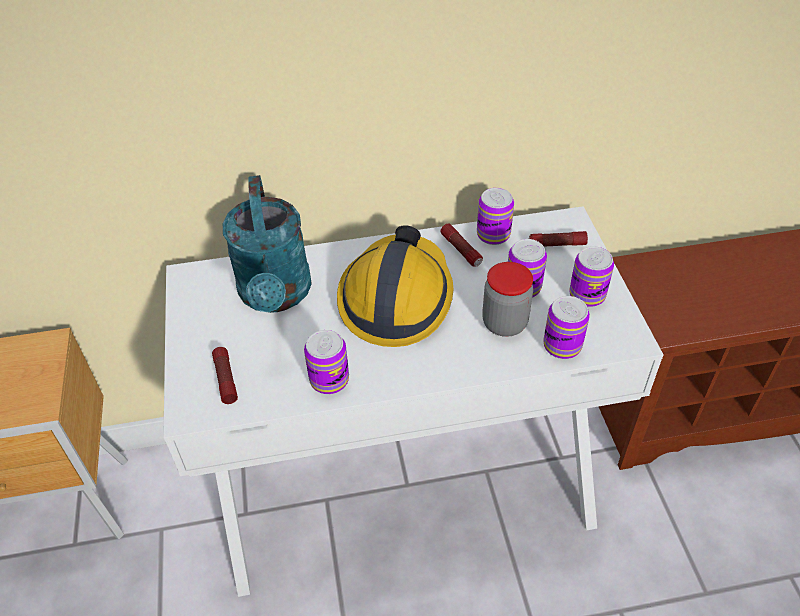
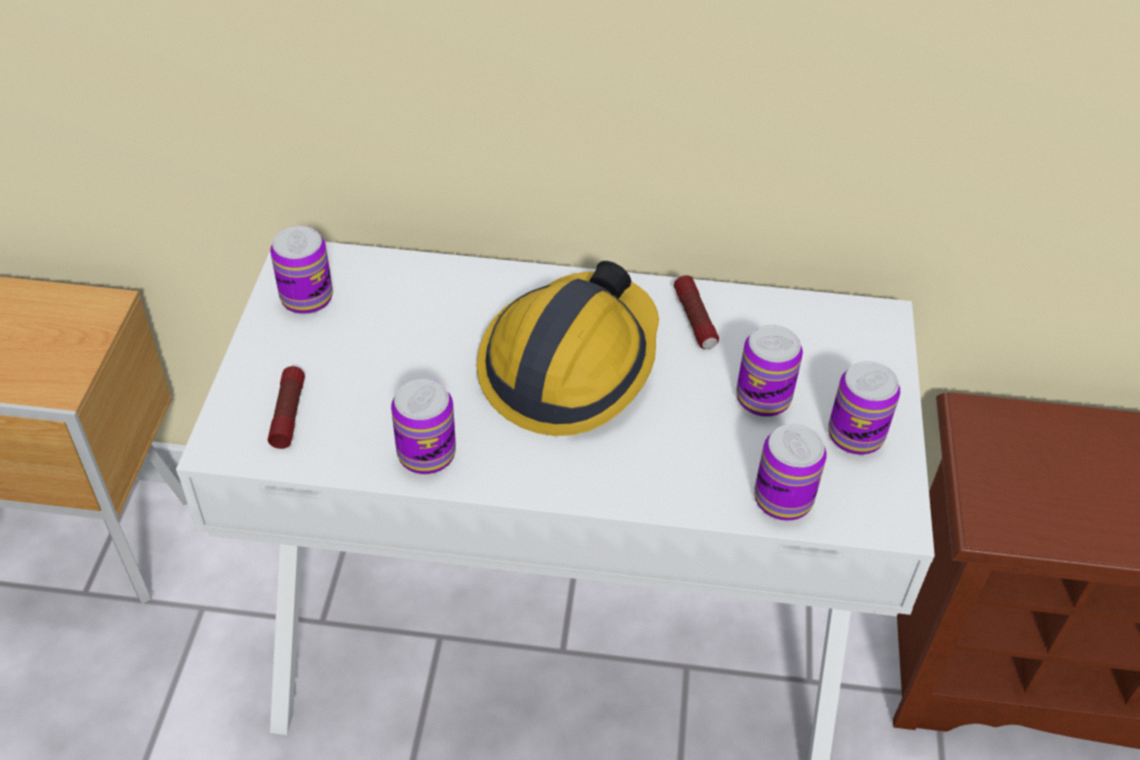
camera: 15 degrees right, 0 degrees up
(276, 296) = (404, 317): turquoise watering can -> none
(493, 235) = (753, 309): can -> can (307, 298)
(504, 323) = (711, 443): jar -> none
(557, 245) = (843, 348): flashlight -> none

